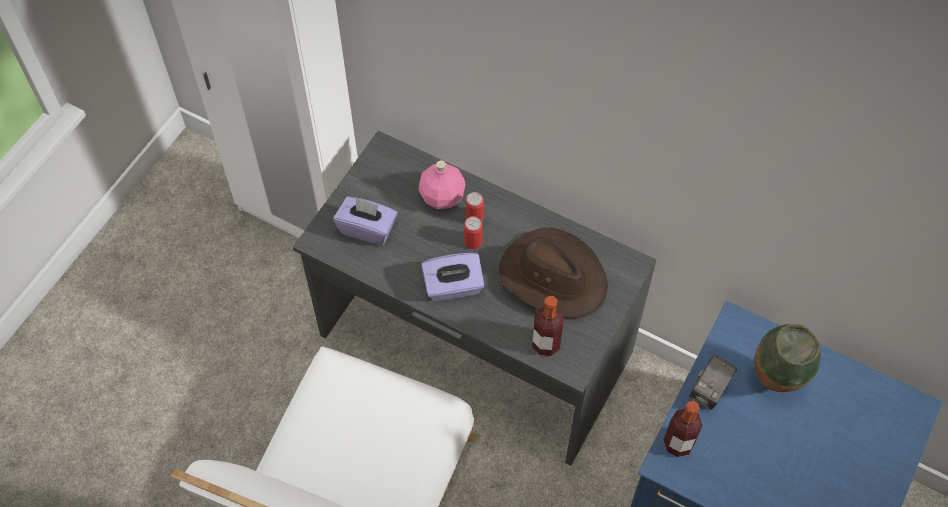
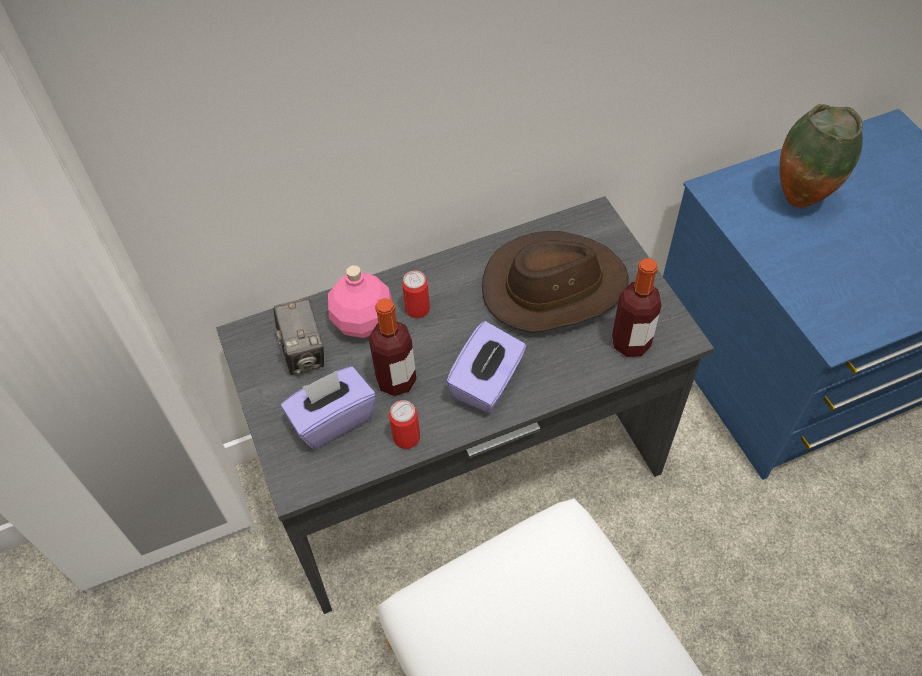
camera: 50 degrees left, 5 degrees down
(473, 241) = (446, 329): can -> can (406, 437)
(678, 444) = (819, 313): bottle -> bottle (396, 380)
(709, 391) = (776, 253): camera -> camera (304, 353)

